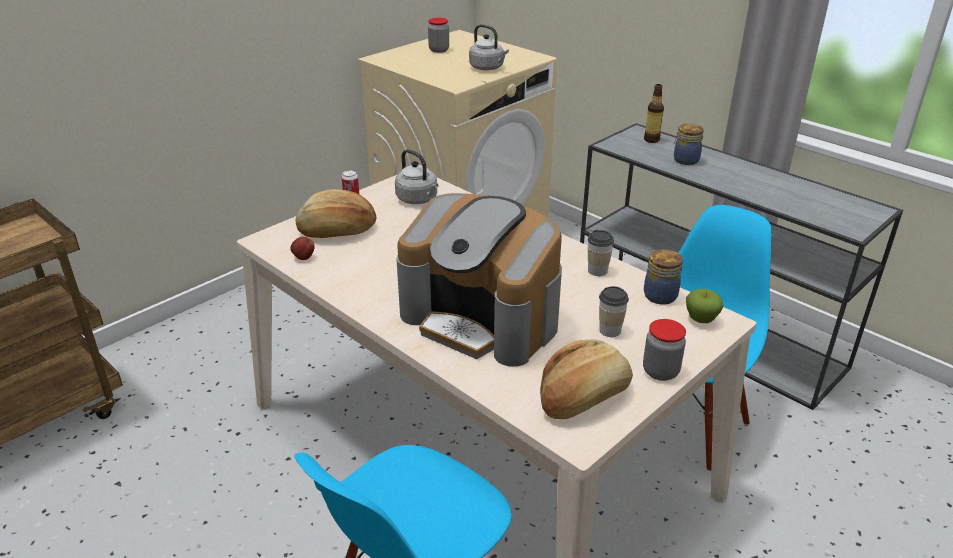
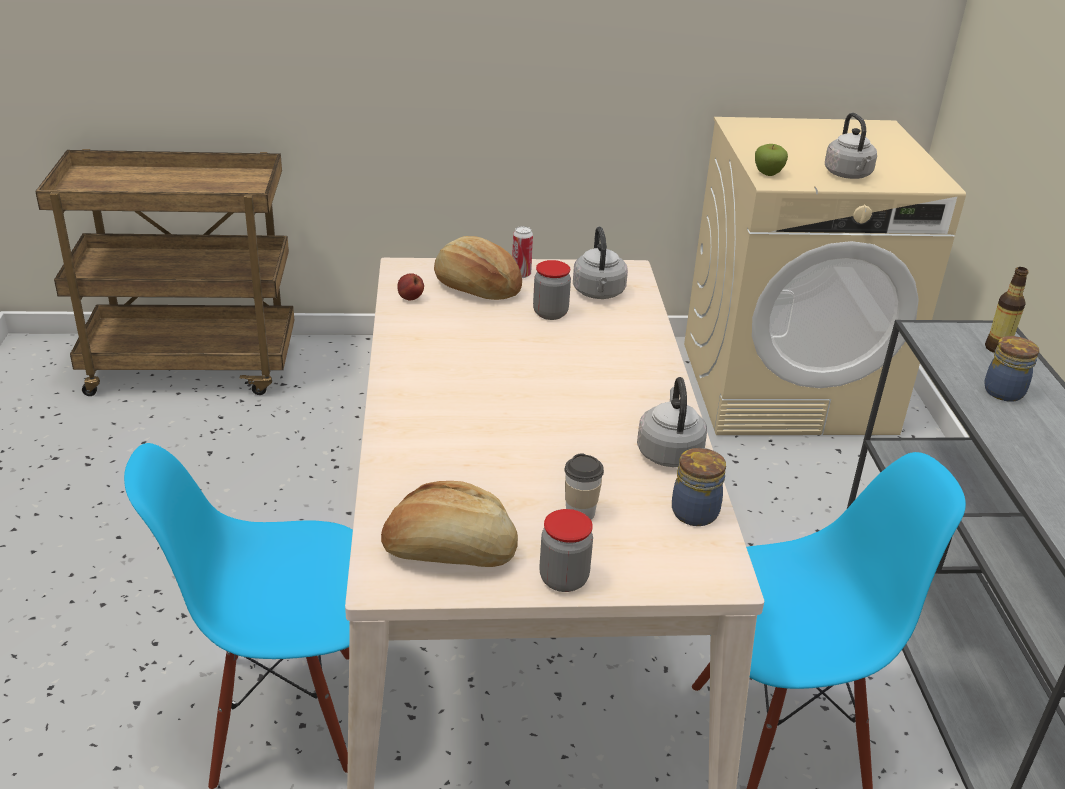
camera: 40 degrees right, 0 degrees up
(439, 50) = (825, 136): jar -> jar (550, 313)
(482, 318) = (476, 432): coffee machine -> none
(597, 270) = (669, 451): cup -> grey kettle
(701, 319) = (699, 561): apple -> apple (768, 174)

